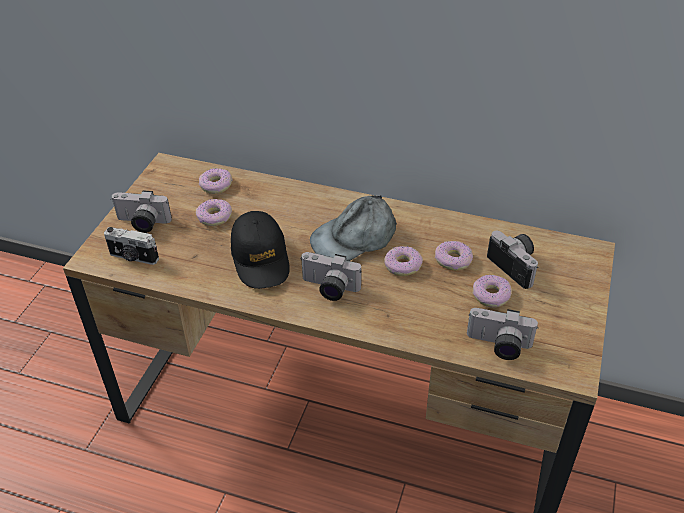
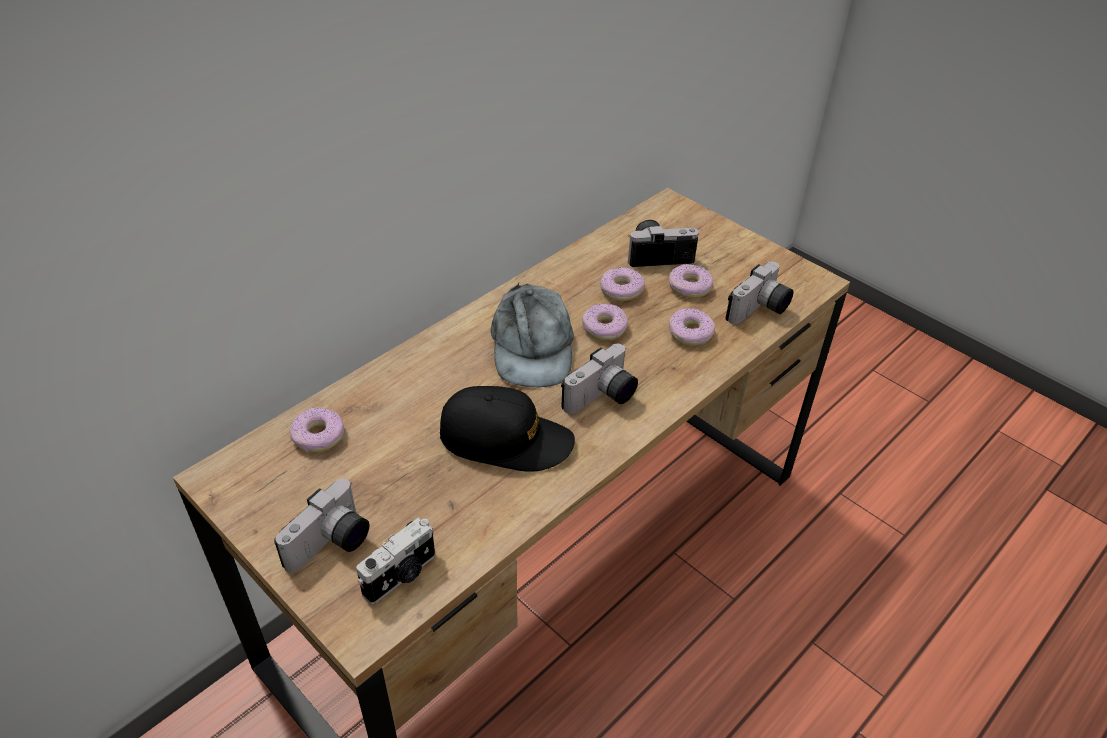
camera: 65 degrees left, 0 degrees up
(215, 217) = (386, 458): donut -> donut (690, 333)

